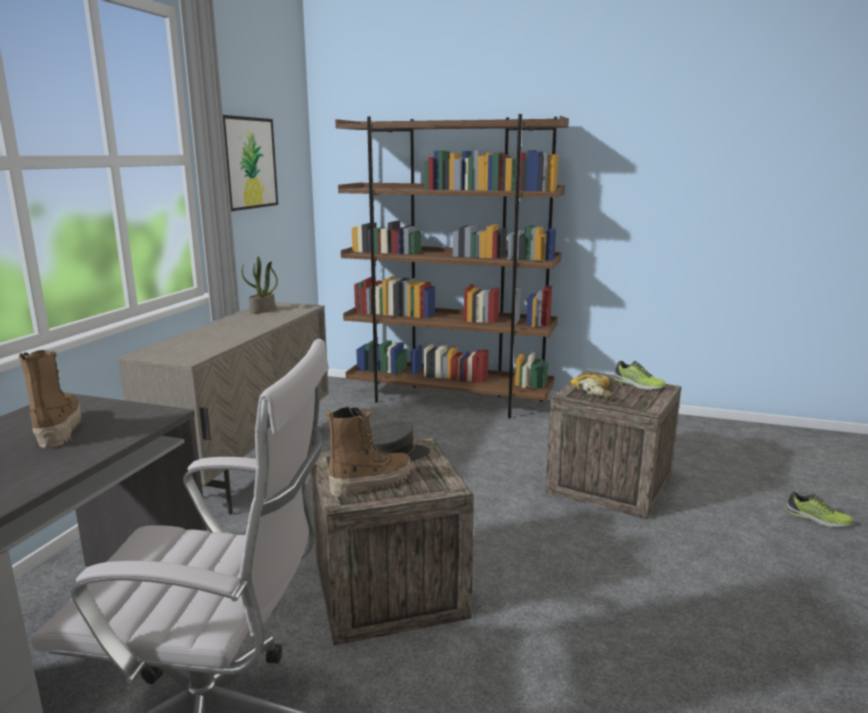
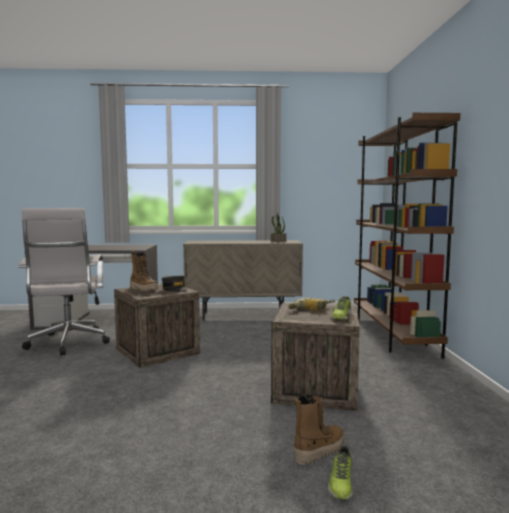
camera: 70 degrees right, 10 degrees down
(58, 430) = (121, 247): boot -> boot (319, 451)
(247, 163) = (311, 169): picture -> none

